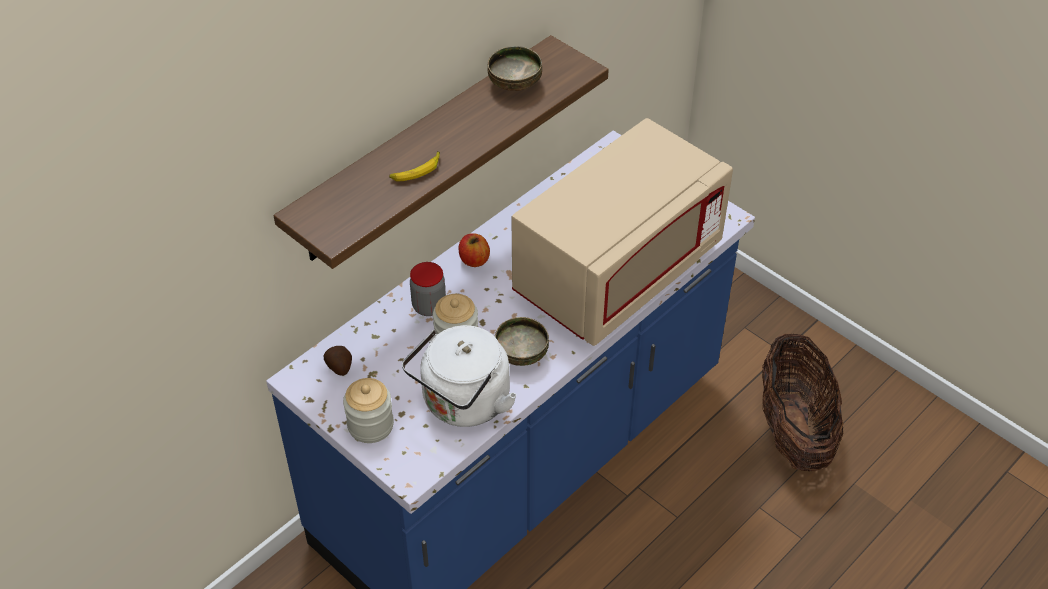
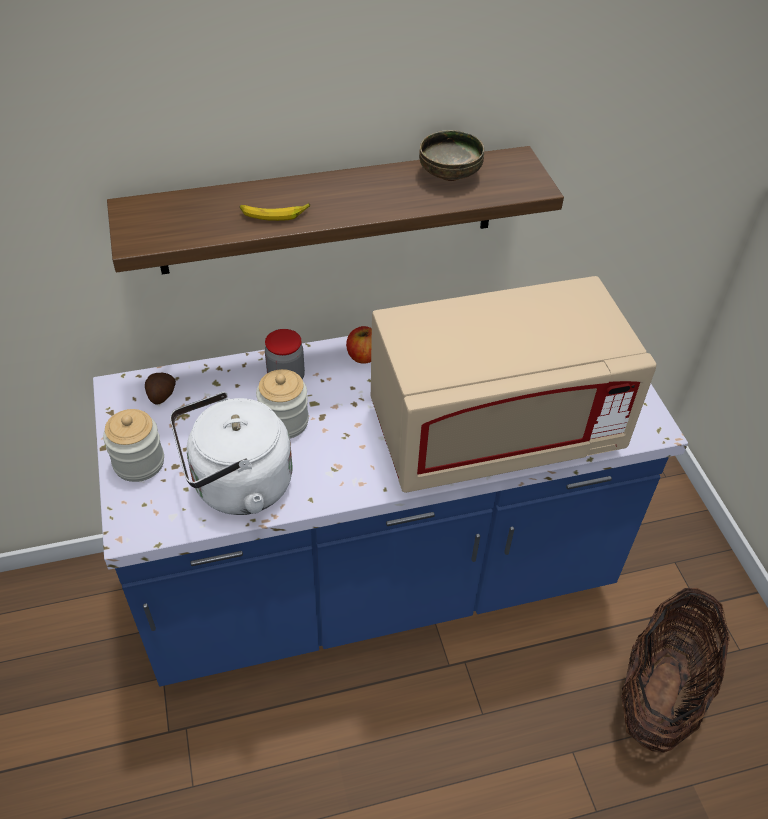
camera: 30 degrees right, 0 degrees up
(520, 354) = (331, 465): bowl -> none

